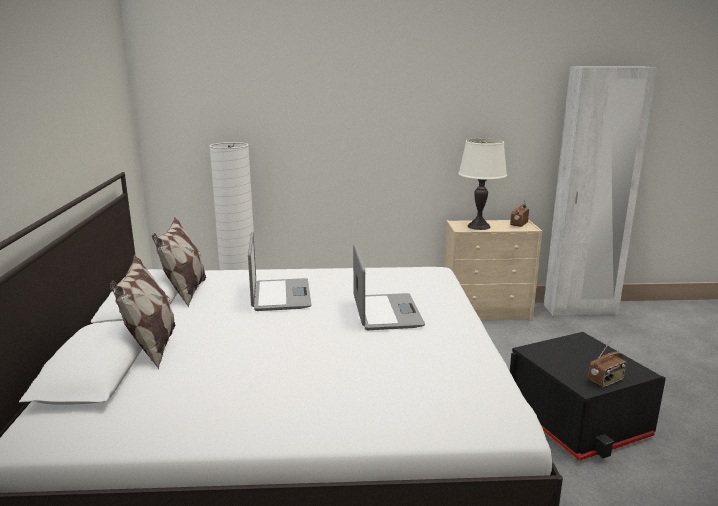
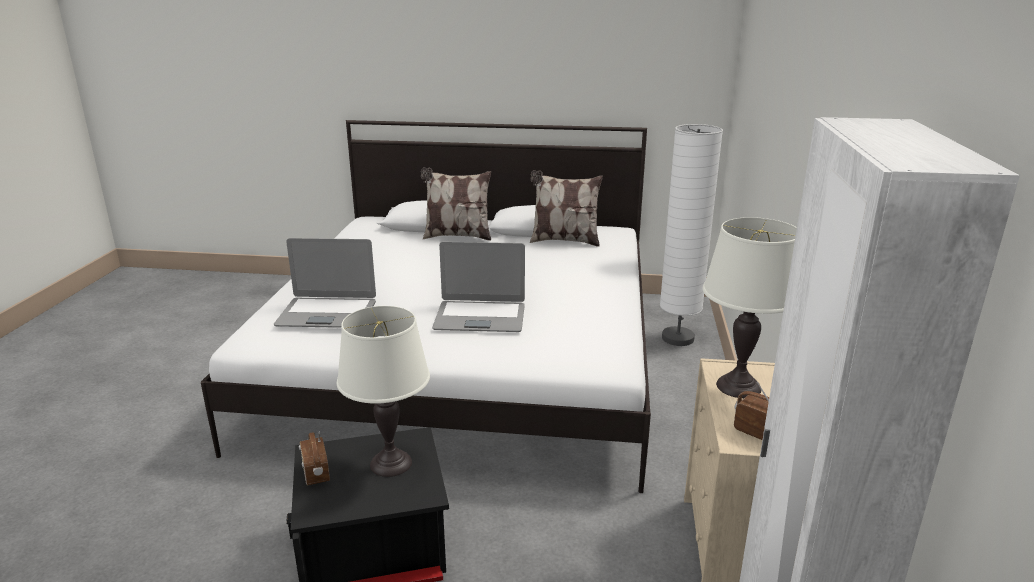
camera: 100 degrees right, 5 degrees up
(280, 295) = (545, 274): laptop -> laptop (327, 314)
(566, 354) = (391, 463): none -> white table lamp

